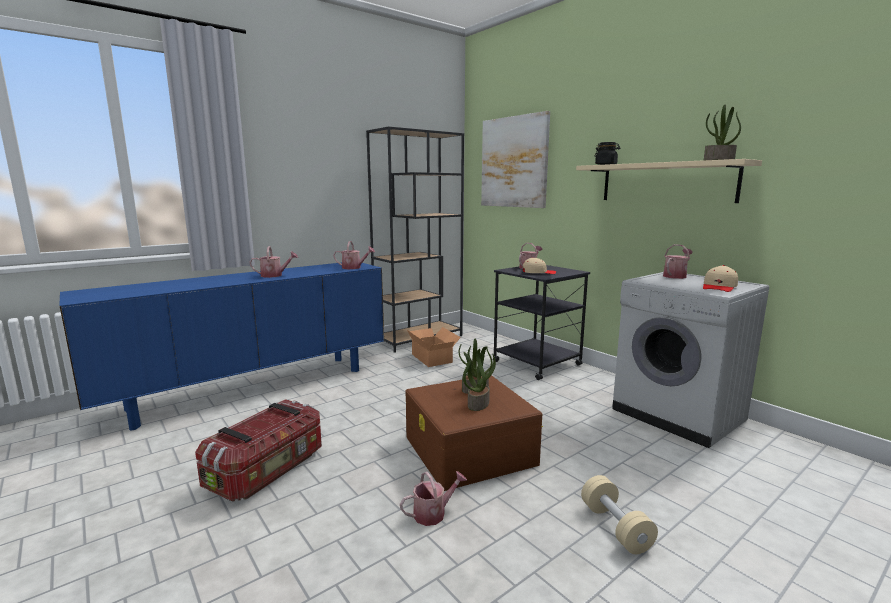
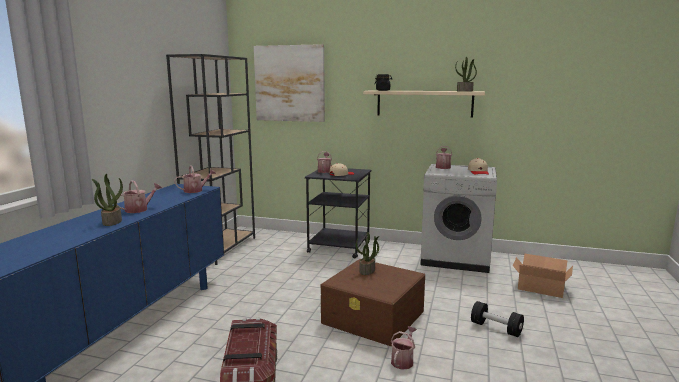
camera: 35 degrees left, 0 degrees up
(433, 358) = (256, 261): cardboard box -> cardboard box (540, 287)
(478, 404) = (383, 279): potted plant -> potted plant (111, 222)
(615, 527) = (496, 328): beige dumbbell -> black dumbbell

